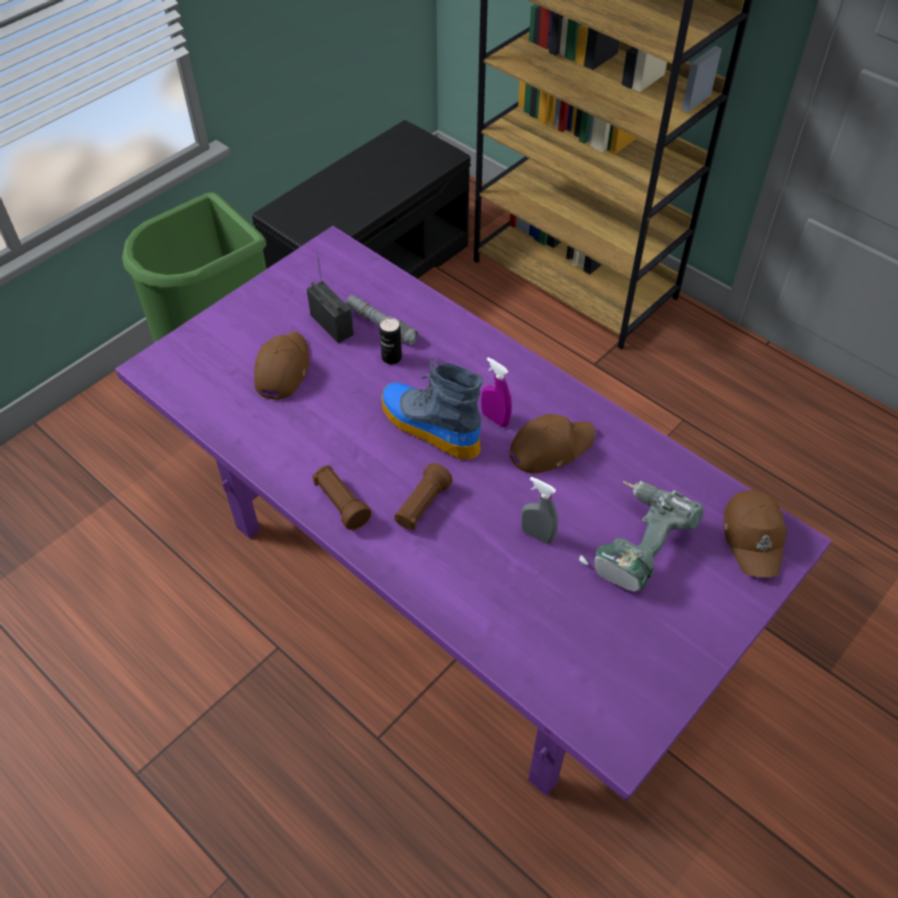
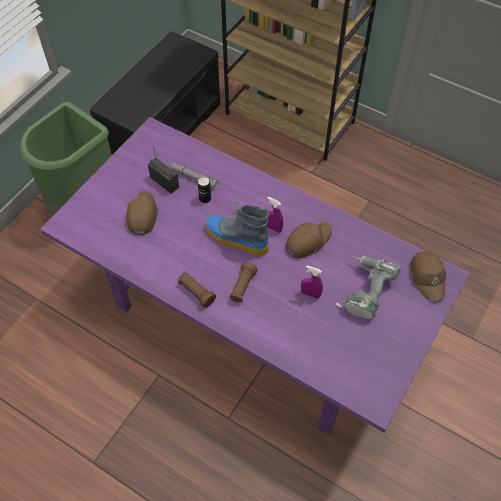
camera: 10 degrees left, 5 degrees up
(537, 535) = (310, 294): grey spray bottle -> purple spray bottle

